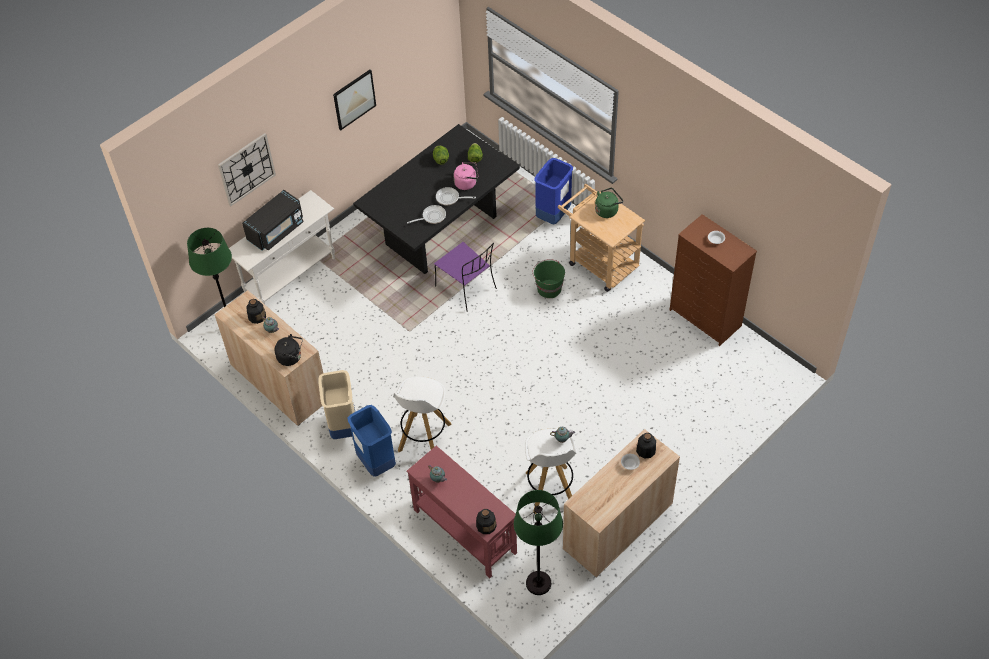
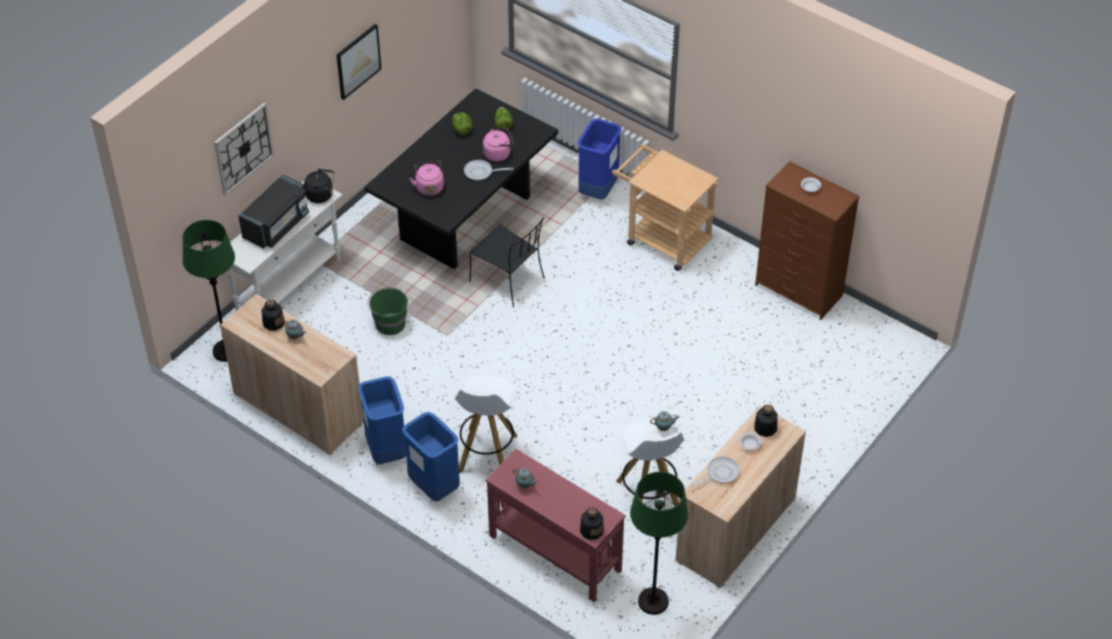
camera: 10 degrees left, 5 degrees down
(291, 357) = (324, 364): black kettle -> black kettle (321, 195)
(344, 427) = (387, 451): beige trash can -> blue trash can
(405, 207) = (429, 187): none -> pink kettle
(432, 217) = (463, 195): frying pan -> frying pan (720, 473)
(467, 288) = (509, 281): purple chair -> black chair
(548, 288) = (607, 273): green bucket -> green bucket (389, 323)
(607, 210) = (672, 171): green kettle -> none

